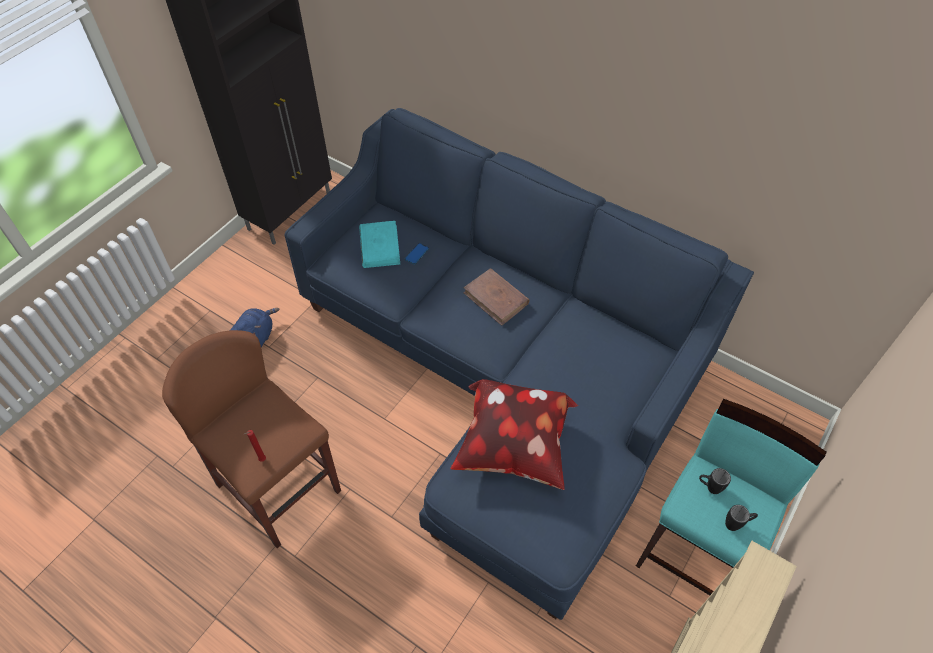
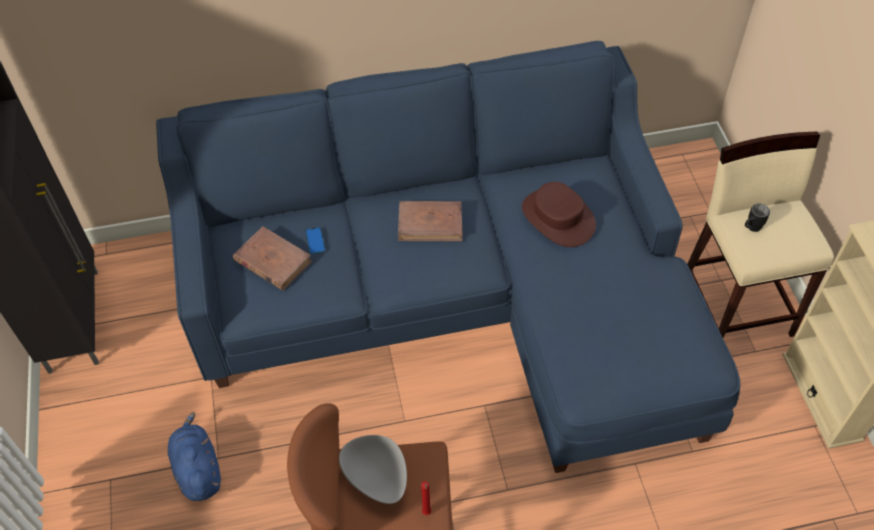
camera: 45 degrees left, 0 degrees up
(261, 415) = (377, 480): none -> grey bowl
(380, 246) = (272, 261): turquoise book -> brown book
(514, 449) = (592, 324): pillow -> none
(580, 361) = (557, 218): none -> brown hat
(695, 552) = (736, 305): turquoise stool -> beige stool
(736, 524) = (793, 238): black mug -> none

